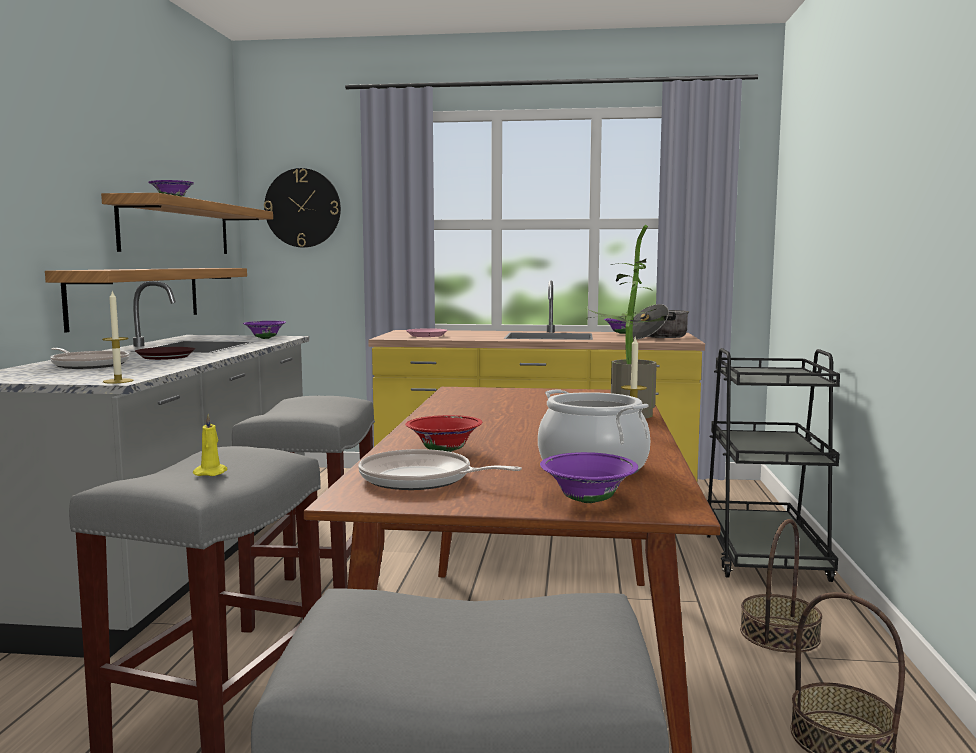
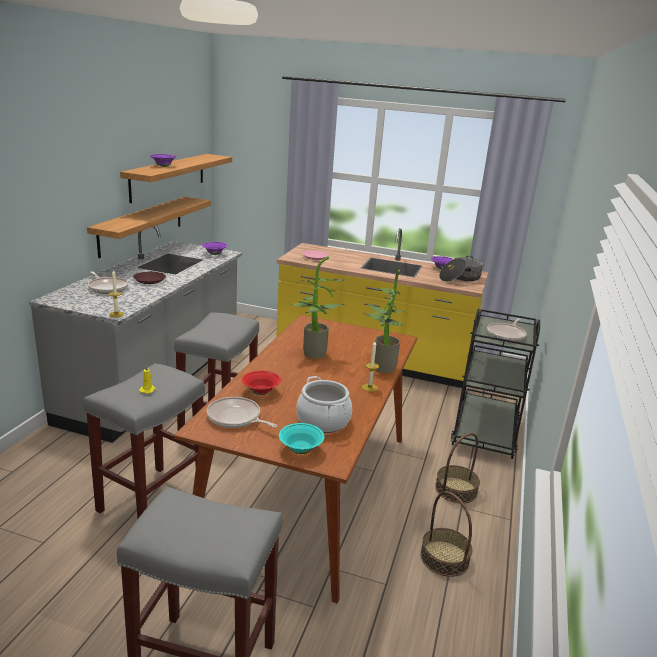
camera: 10 degrees right, 15 degrees up
(302, 208) = (252, 153): wall clock -> none
(500, 414) = (312, 355): none -> potted plant
(588, 501) = (300, 450): purple bowl -> turquoise bowl
(778, 376) = (506, 335): none -> frying pan

